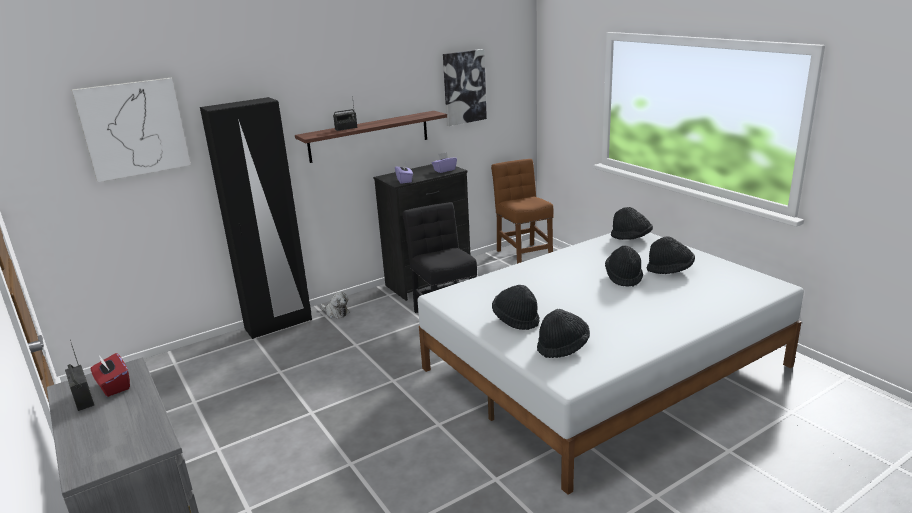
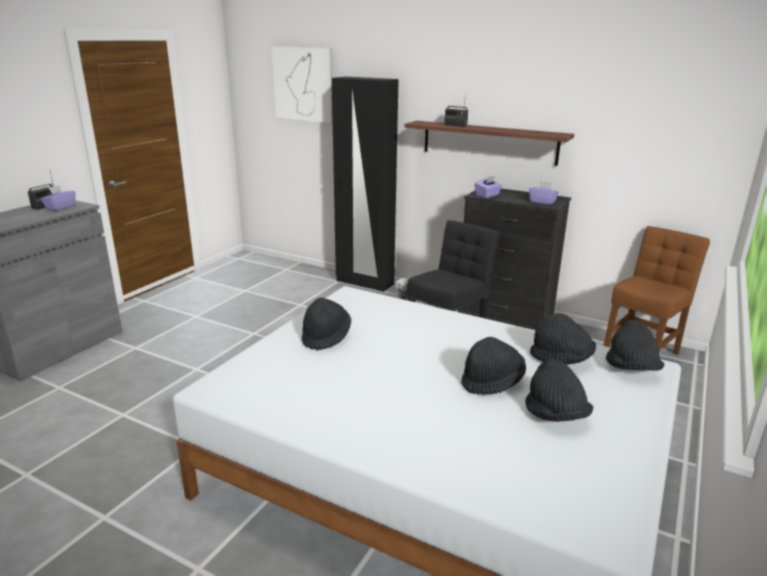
camera: 60 degrees right, 0 degrees up
(113, 386) = (60, 207): red tissue box -> purple tissue box
(464, 87) = (625, 114): picture -> none
(563, 347) = (280, 373): black hat -> black hat (561, 359)

